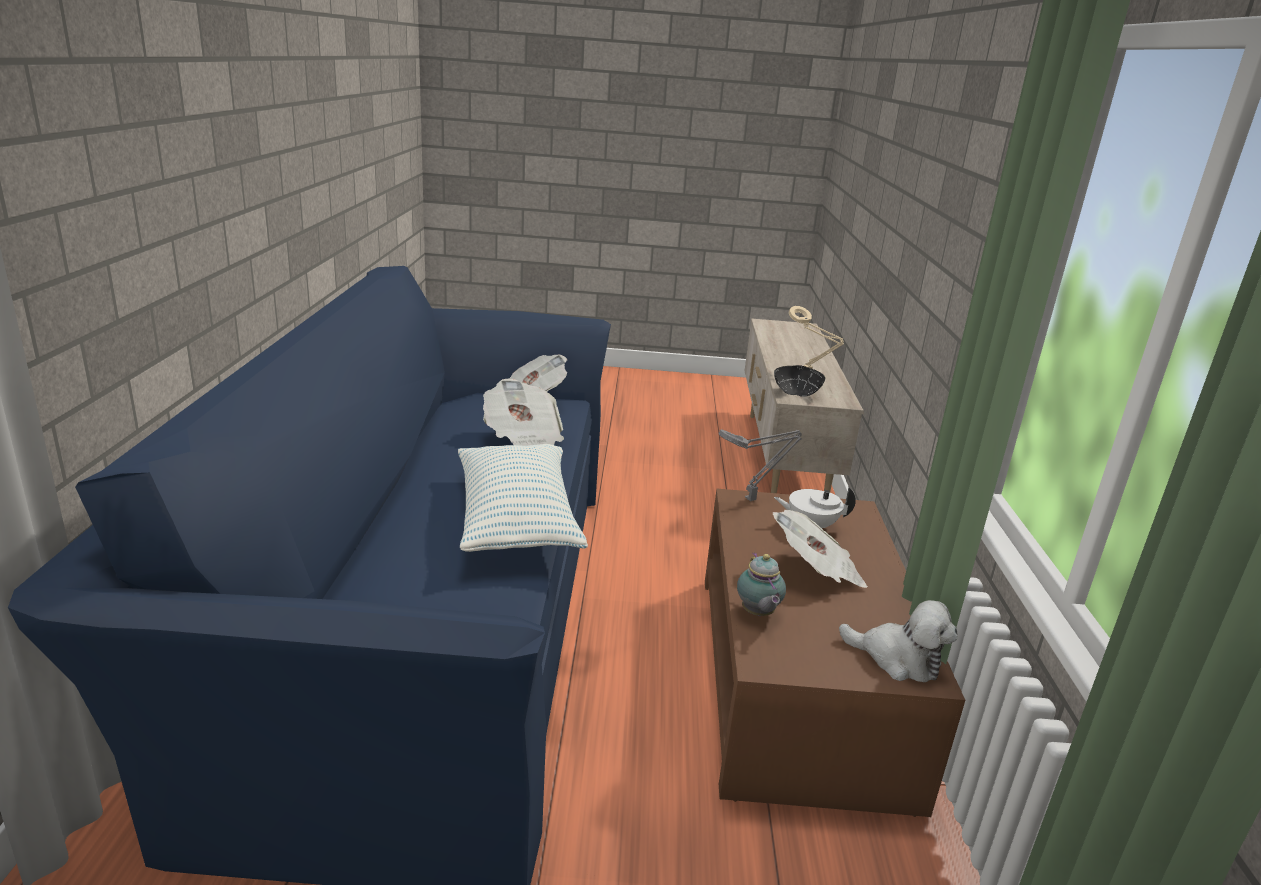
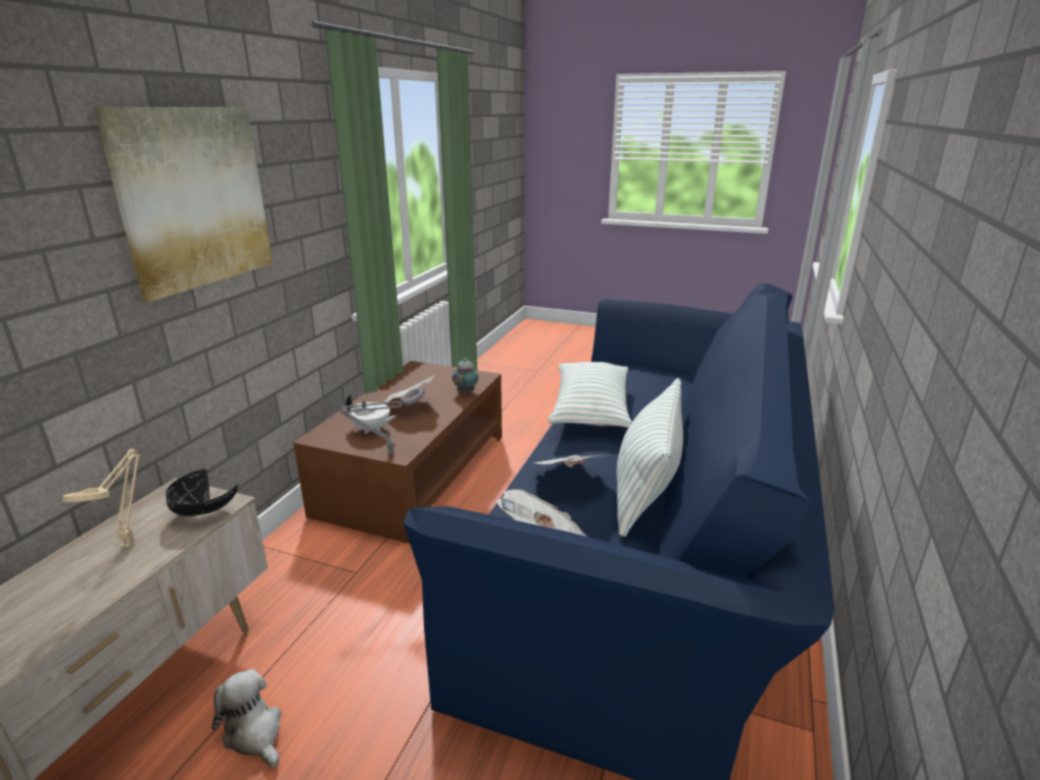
camera: 160 degrees left, 0 degrees up
(444, 439) = (646, 489): none -> pillow
(898, 659) = (420, 372): plush toy -> plush toy (254, 733)
(944, 191) = (193, 198): none -> picture

